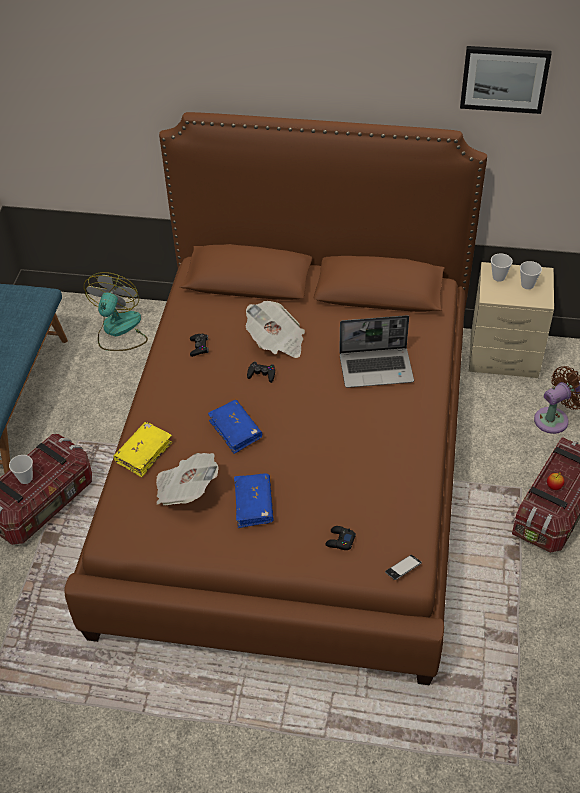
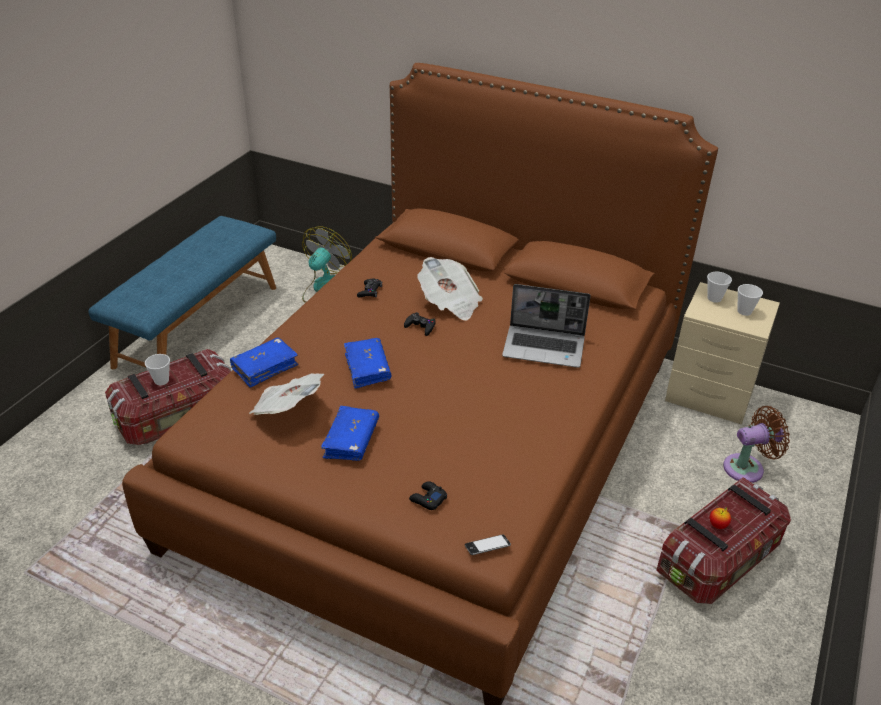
camera: 15 degrees right, 10 degrees down
(144, 453) = (265, 367): yellow book -> blue book
(504, 78) = (749, 61): picture -> none

